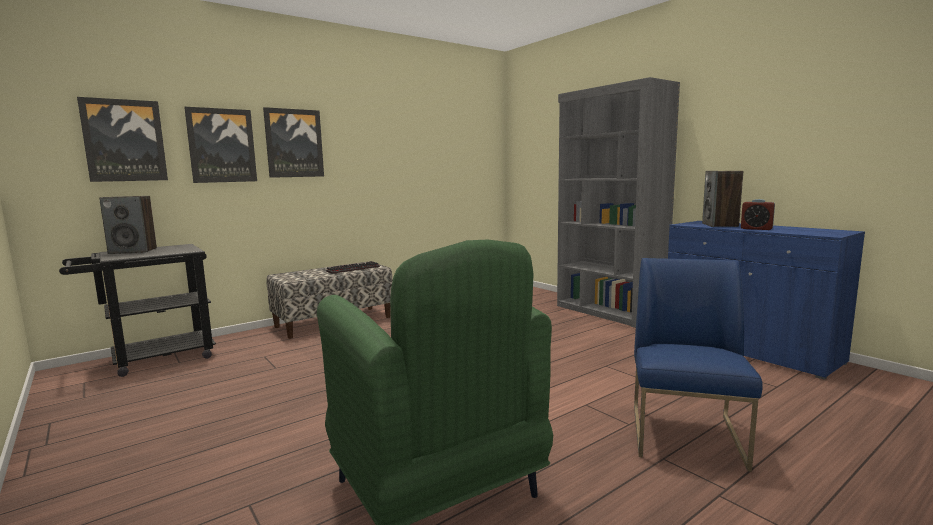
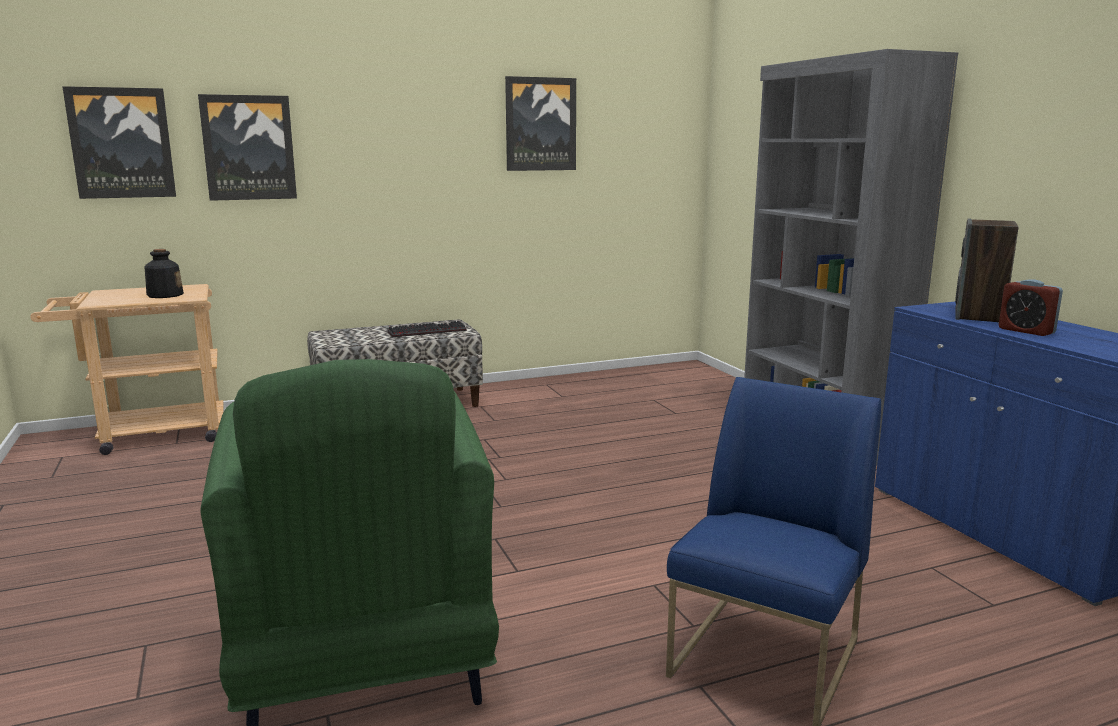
camera: 15 degrees right, 5 degrees up
(133, 251) = (128, 292): speaker -> none
(153, 359) = (150, 435): black cart -> beige cart
(167, 250) = (164, 295): none -> bottle
(294, 143) = (352, 142): picture -> picture (540, 124)

